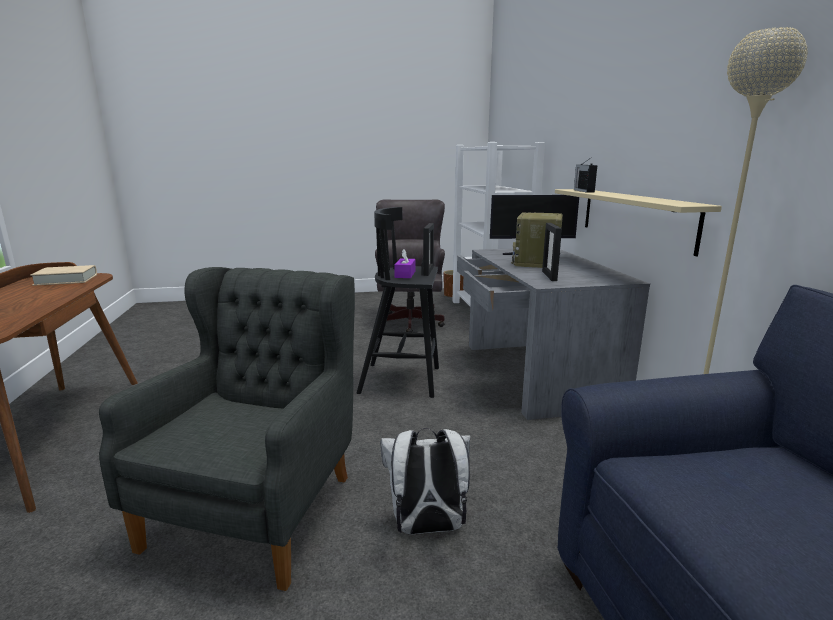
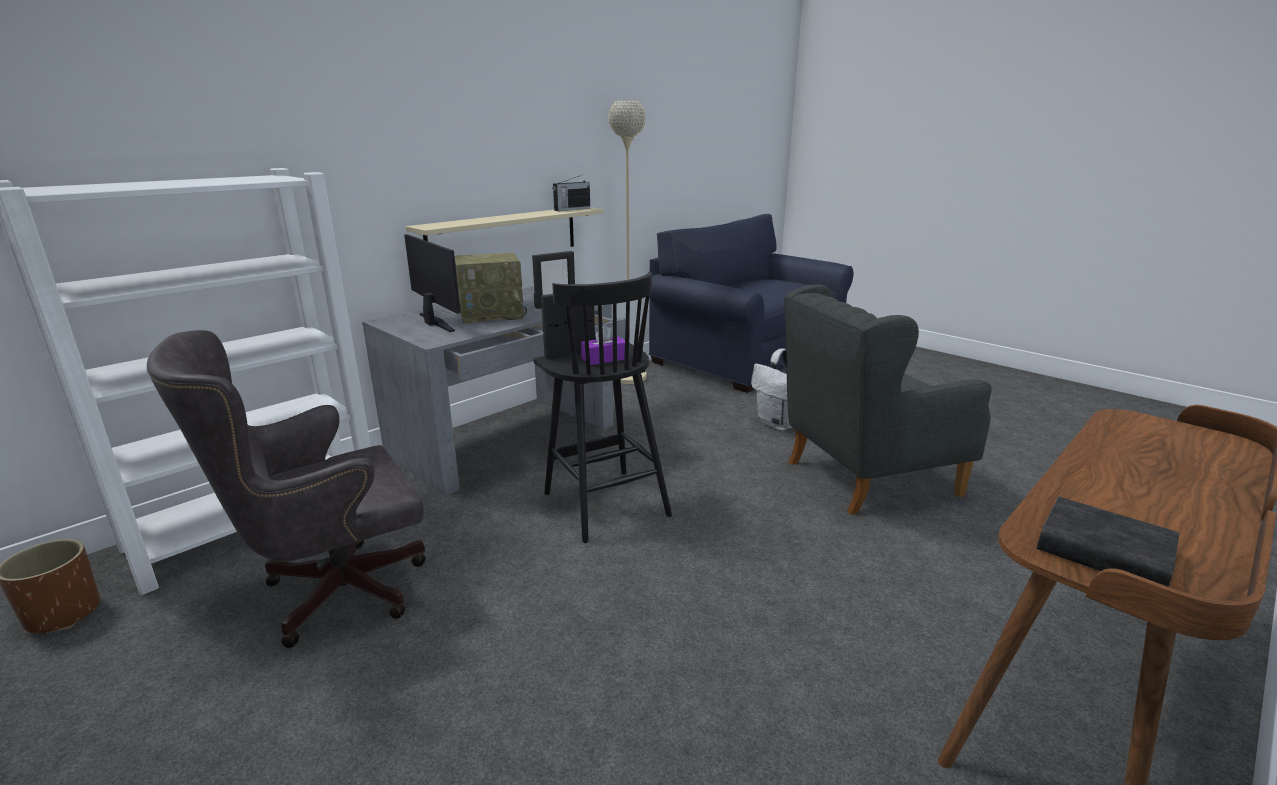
camera: 125 degrees left, 5 degrees up
(66, 280) = (1103, 552): beige book -> black book
(583, 191) = (458, 223): radio -> radio (571, 209)

